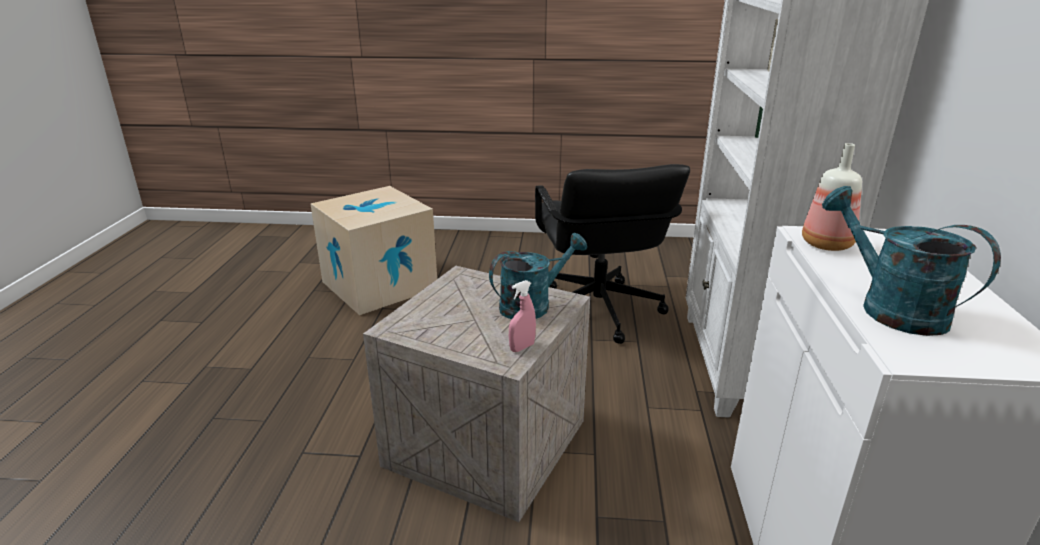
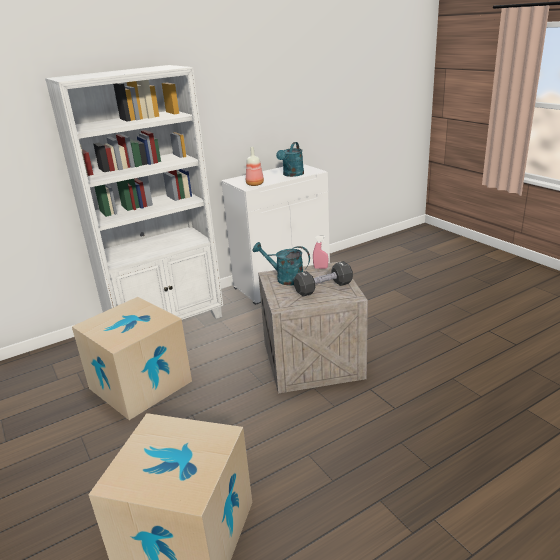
camera: 125 degrees left, 0 degrees up
(453, 319) = (323, 288): none -> black dumbbell
(597, 311) = (140, 385): black office chair -> cardboard box

